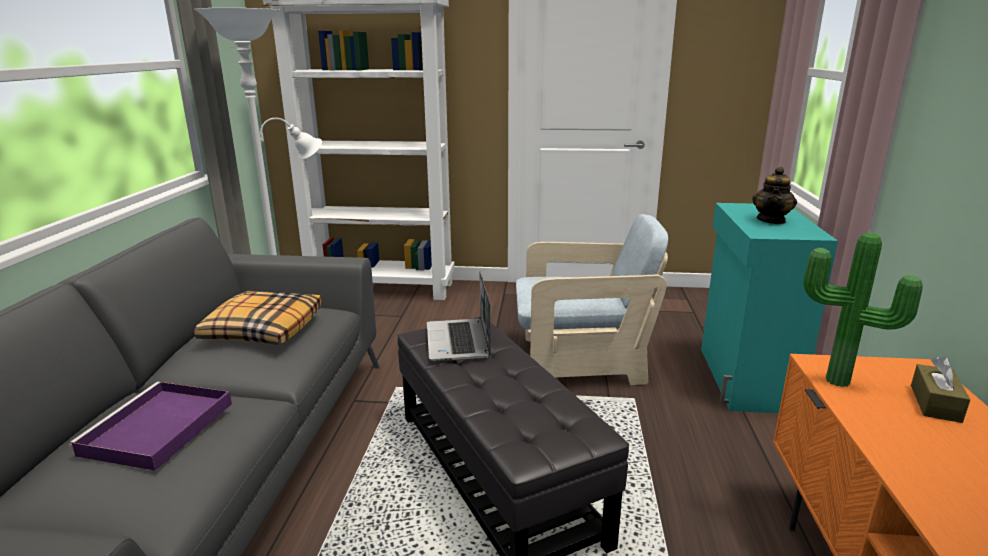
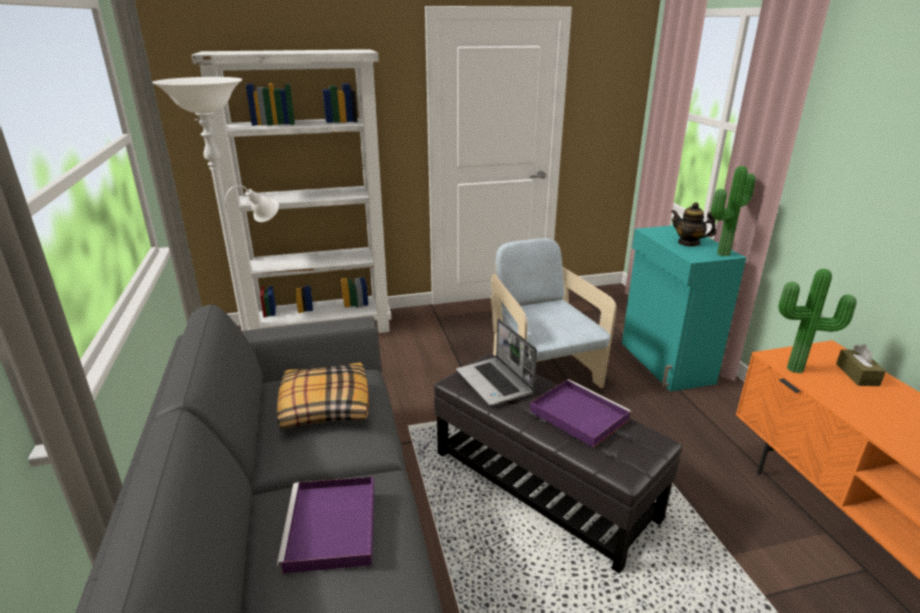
camera: 20 degrees left, 5 degrees up
(521, 387) = (577, 414): none -> purple tray
(581, 363) = (542, 372): beige armchair -> beige armchair turned 90 degrees counterclockwise
(771, 220) = (688, 243): teapot -> teapot turned 120 degrees clockwise
(805, 233) = (721, 253): none -> potted plant

